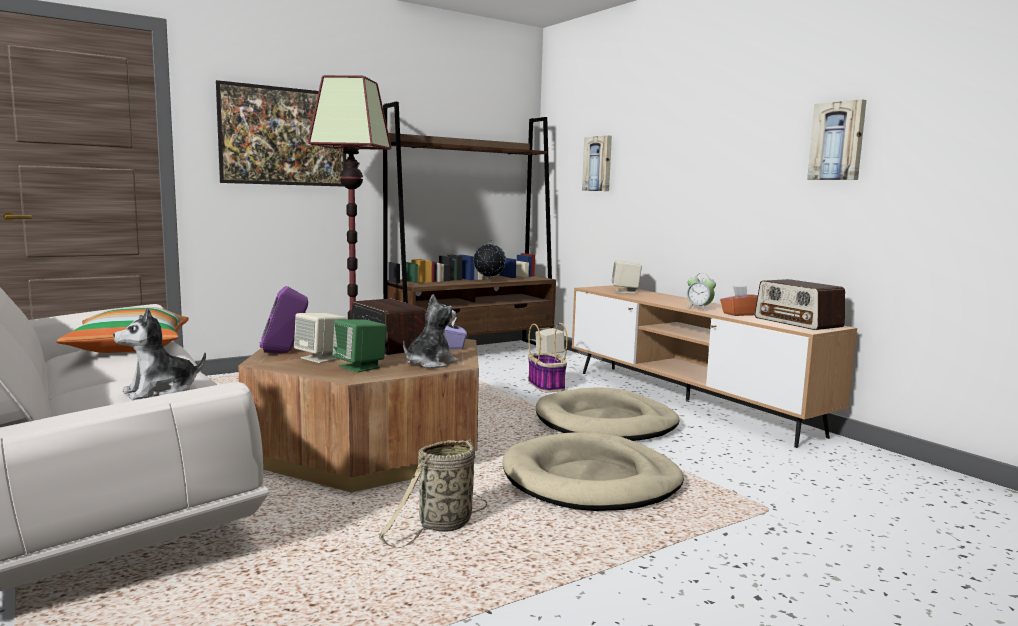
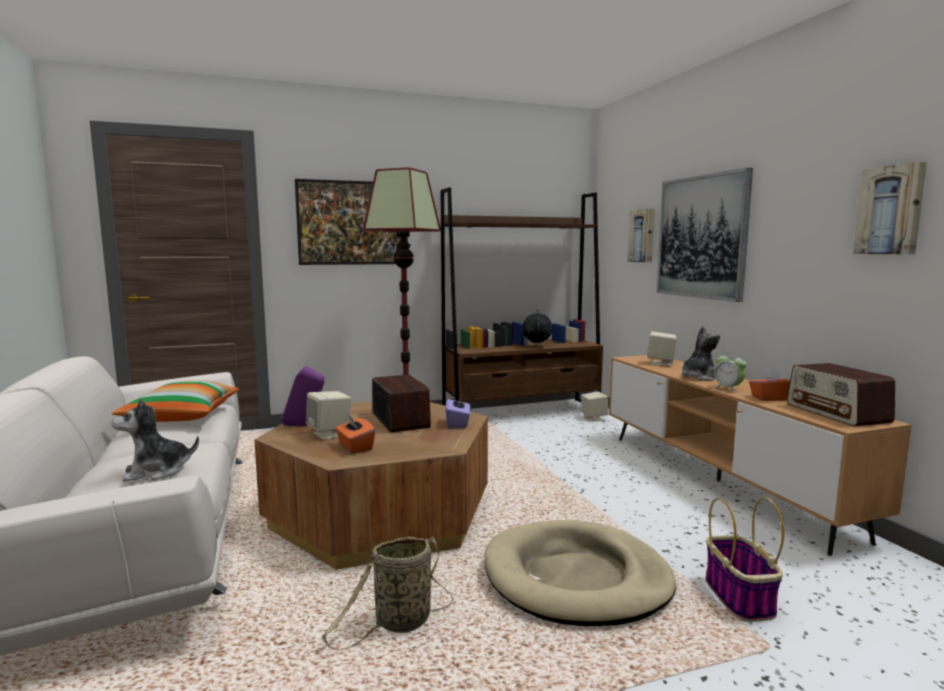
camera: 15 degrees right, 0 degrees up
(360, 367) = (355, 447): green speaker -> orange tissue box
(429, 363) = (422, 445): plush toy -> plush toy (698, 377)
(546, 386) = (577, 453): basket -> basket (740, 598)
(606, 422) = (620, 503): beige dog bed -> none
(662, 165) = (701, 237): none -> picture

